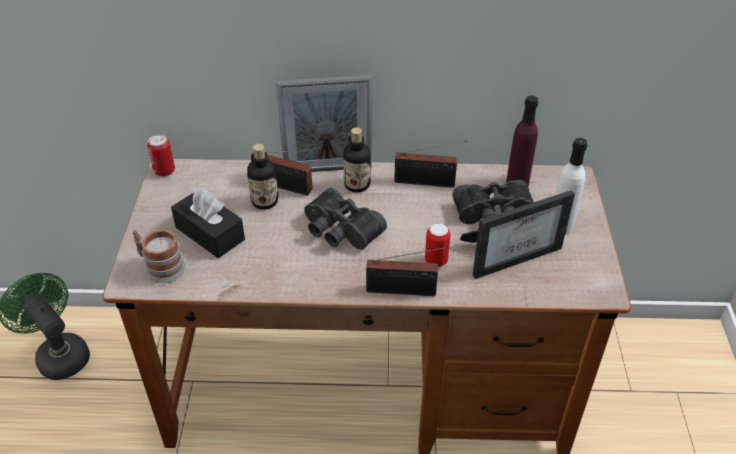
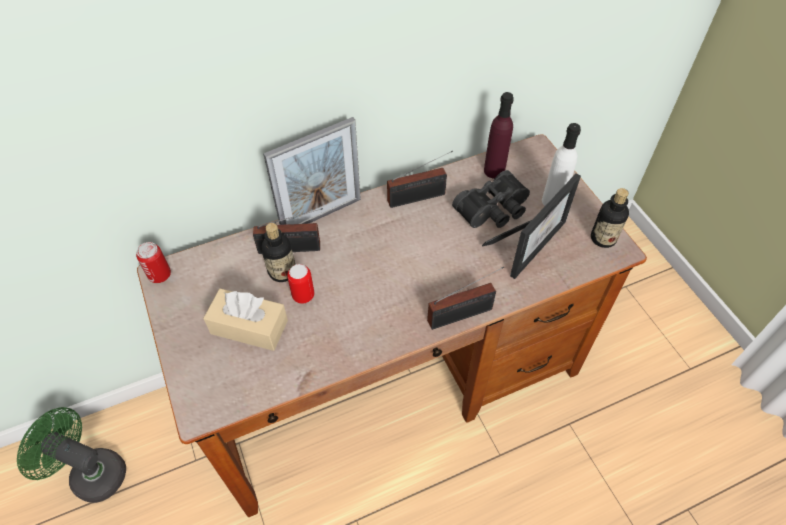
camera: 25 degrees left, 10 degrees up
(160, 267) = (222, 383): mug -> none
(210, 233) = (249, 327): black tissue box -> beige tissue box
(340, 231) = (371, 276): black binoculars -> none
(357, 185) = (358, 222): bottle -> bottle (603, 238)
(436, 261) = (472, 274): can -> can (303, 296)

